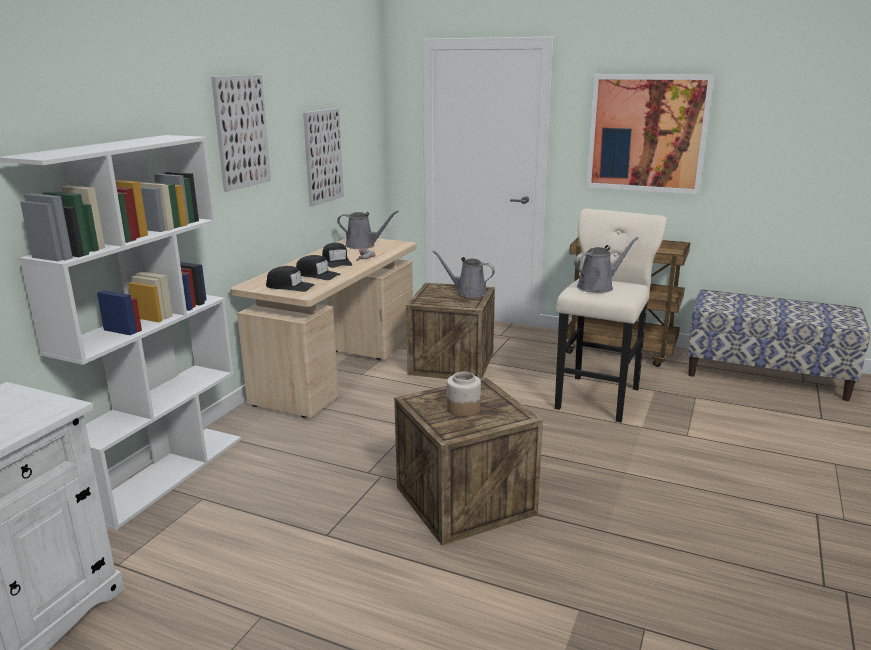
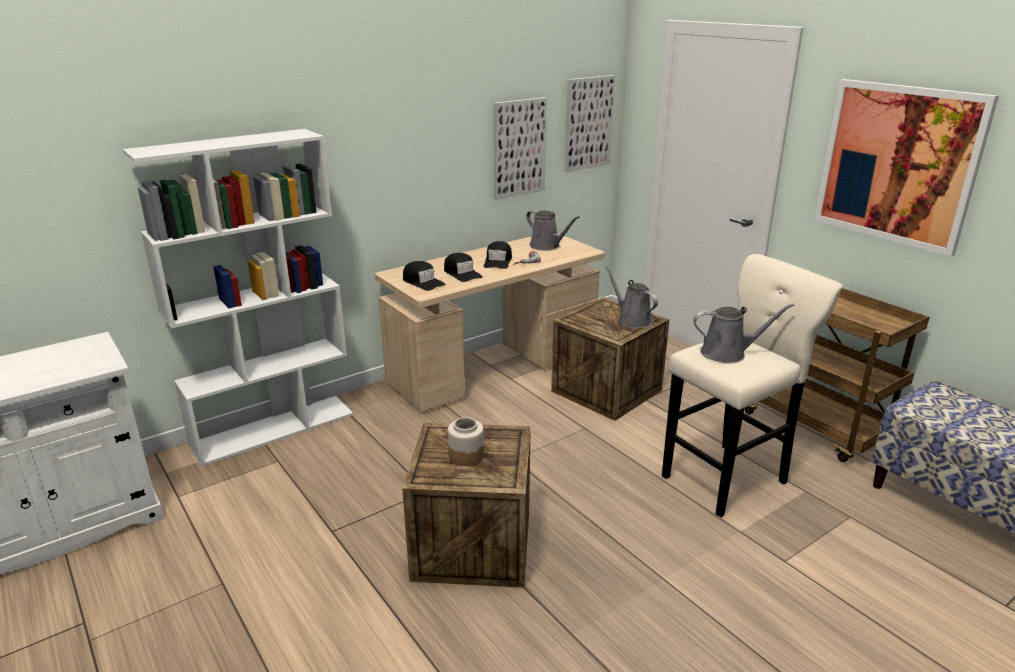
camera: 30 degrees right, 5 degrees up
(241, 132) = (404, 124): picture -> picture (588, 123)

